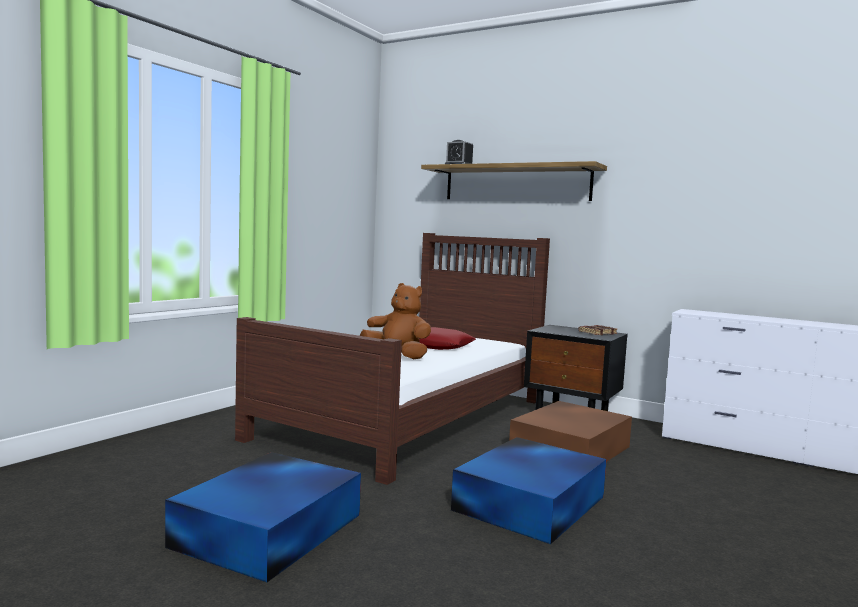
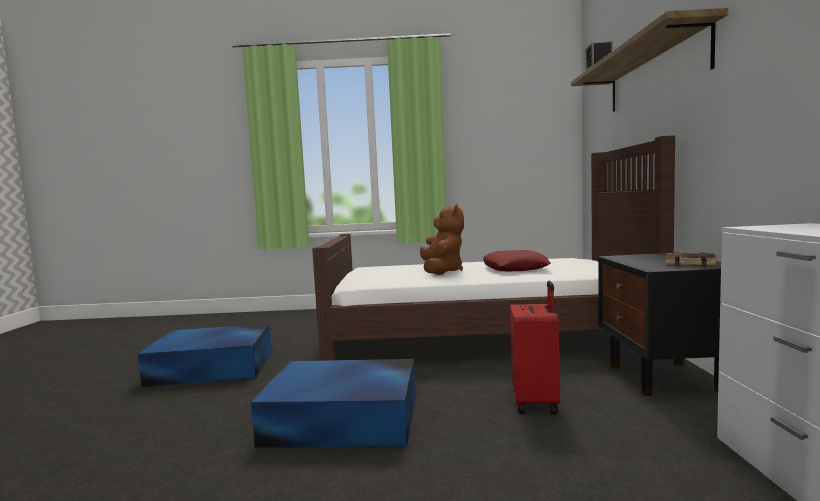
camera: 60 degrees right, 0 degrees up
(571, 449) = (536, 402): brown storage box -> red suitcase

